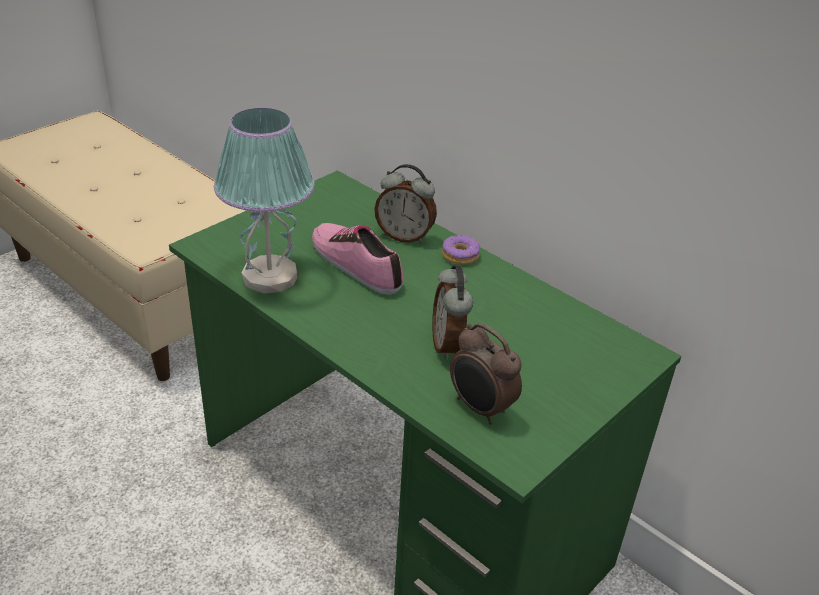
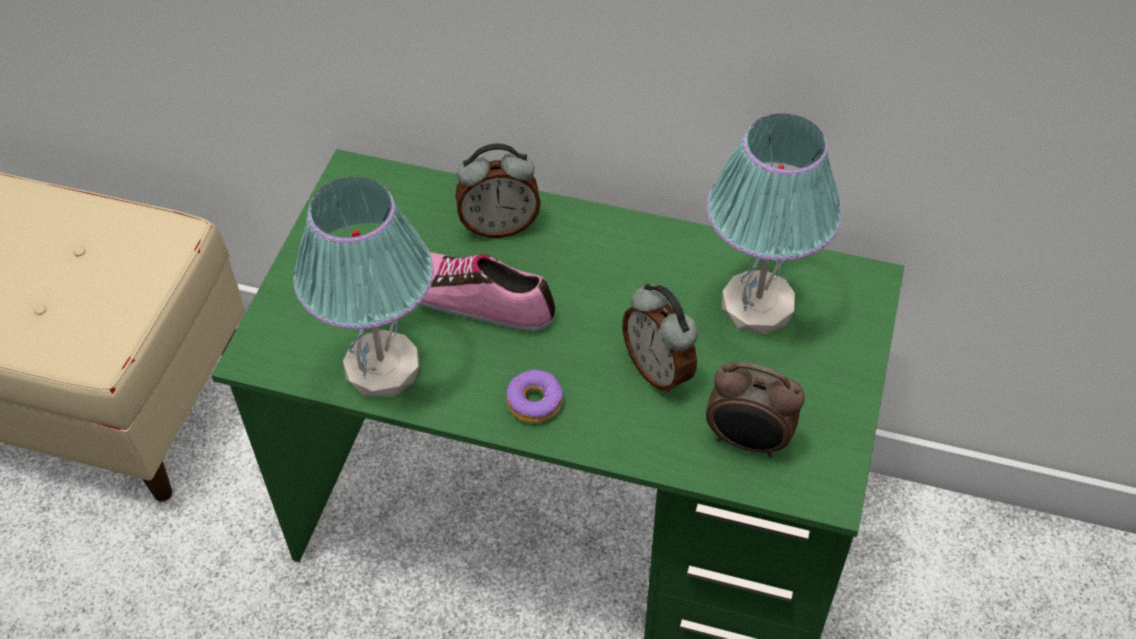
camera: 25 degrees left, 15 degrees up
(460, 256) = (585, 227): donut -> donut (535, 402)
(549, 337) = (758, 306): none -> table lamp

